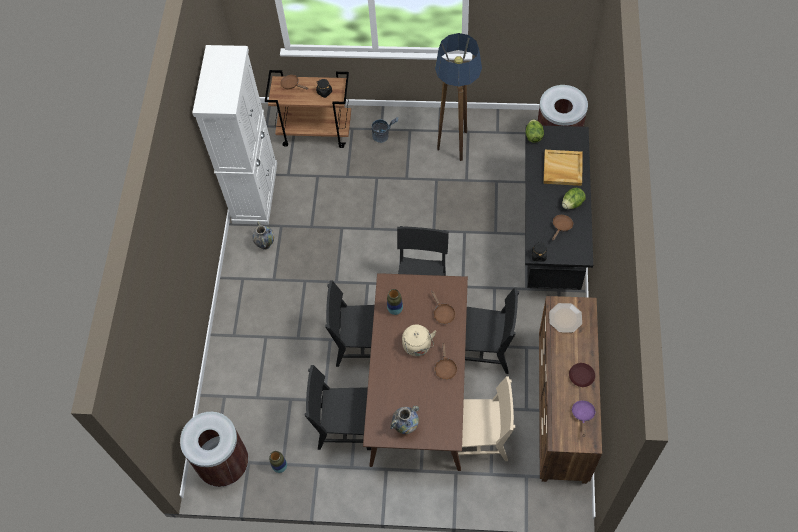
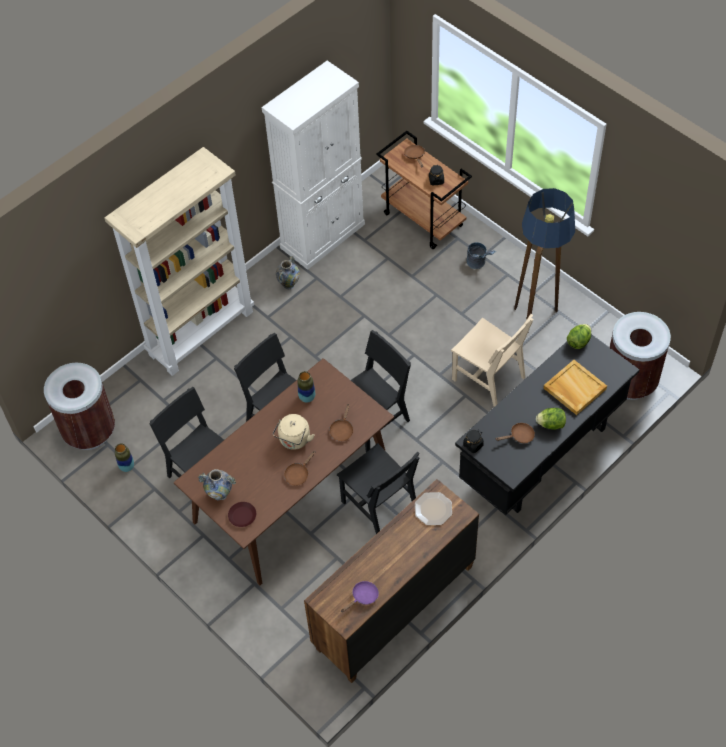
camera: 40 degrees right, 5 degrees down
(235, 326) = (201, 332): none -> beige bookcase
(479, 439) = (300, 573): beige chair -> beige chair (488, 378)
(581, 376) = (396, 565): brown plate -> brown plate (242, 515)

